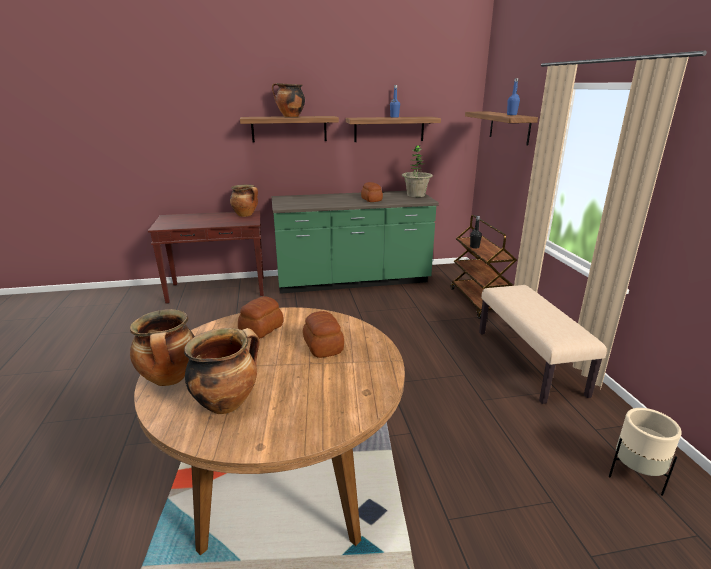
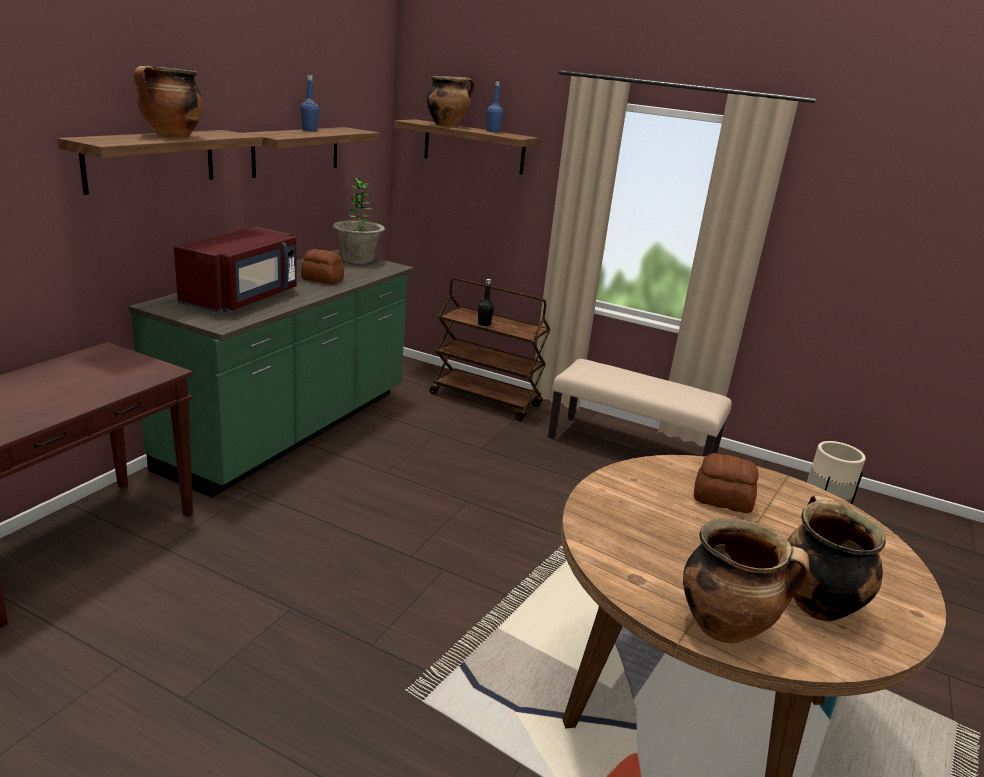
camera: 55 degrees left, 0 degrees up
(246, 215) = (108, 359): cooking pot -> cooking pot (447, 125)
(262, 329) = (636, 517): bread -> none
(316, 200) = (243, 298): none -> red microwave

